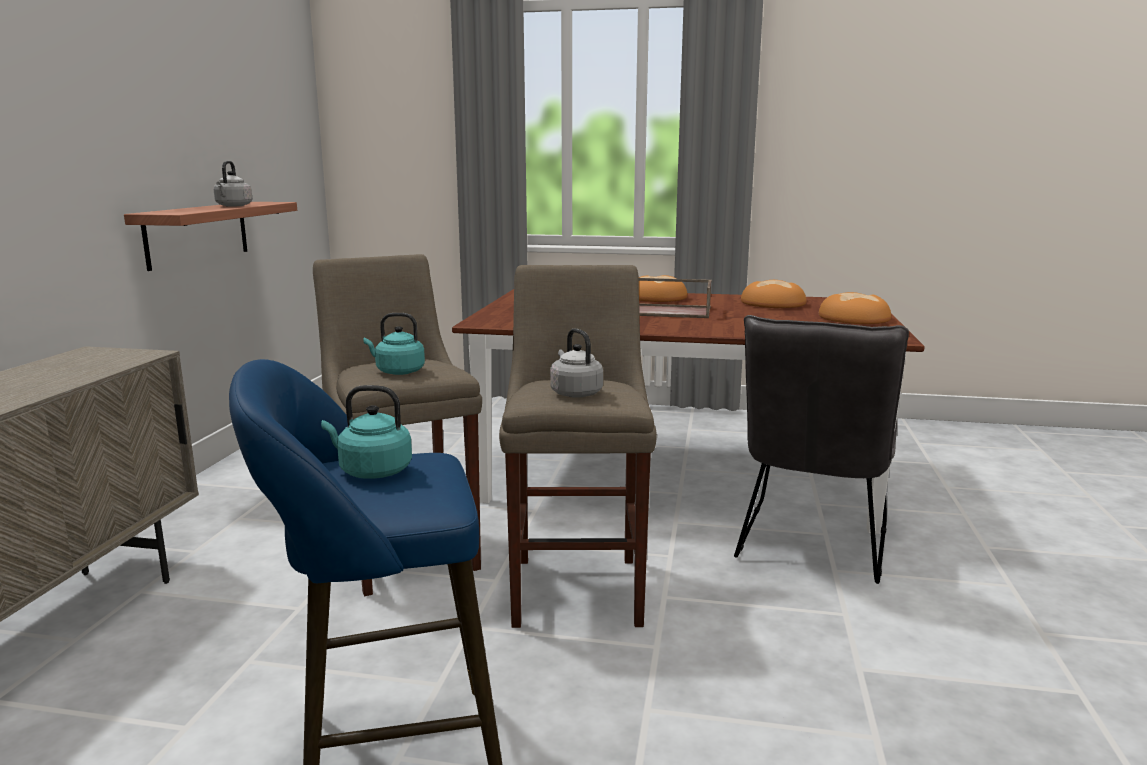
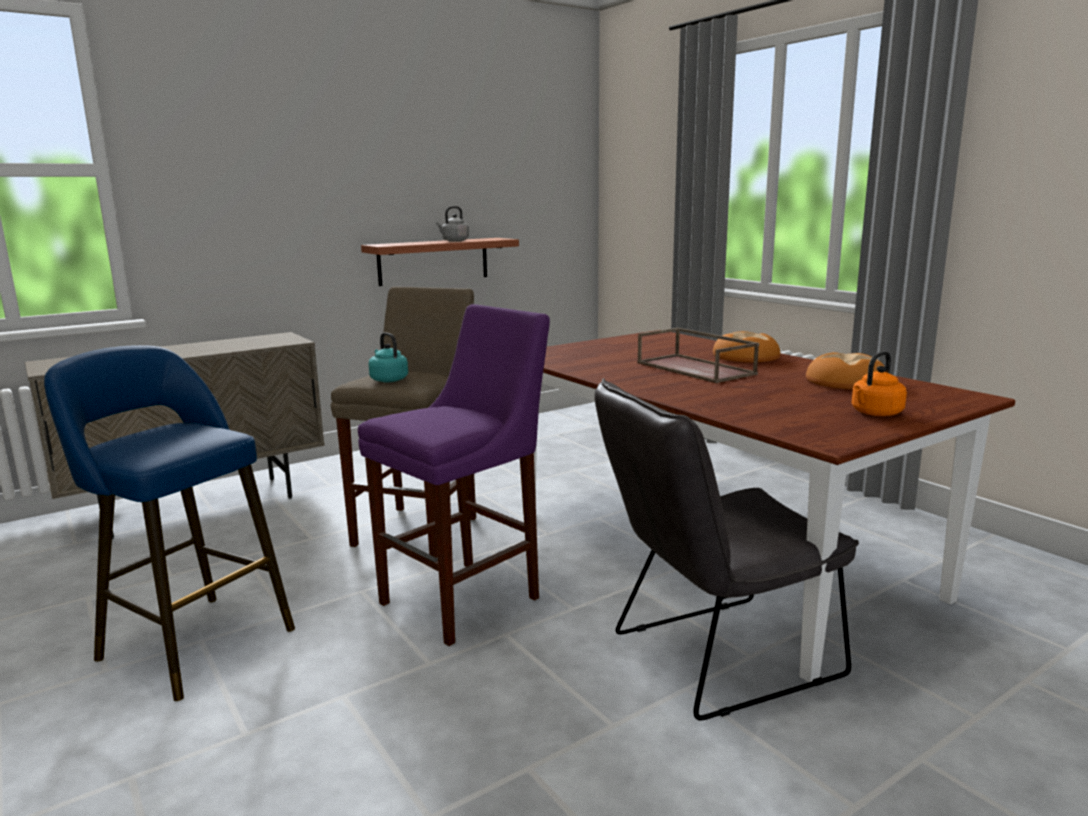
camera: 45 degrees right, 0 degrees up
(371, 471) = (173, 432): turquoise kettle -> none
(575, 393) = (425, 419): grey kettle -> none
(578, 586) = (467, 598): beige stool -> purple stool
(854, 318) = (875, 413): bread -> orange kettle

